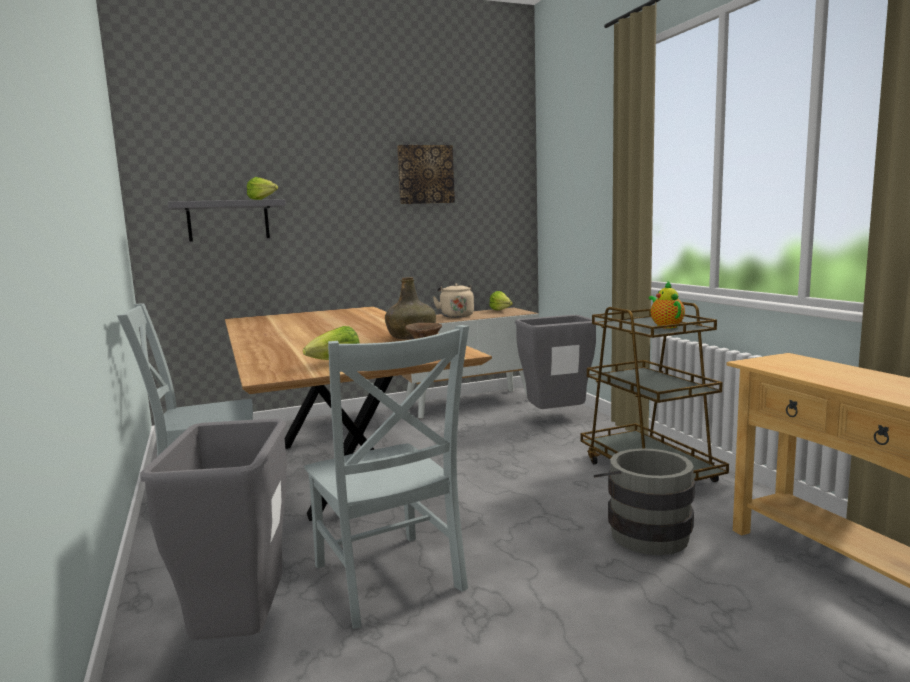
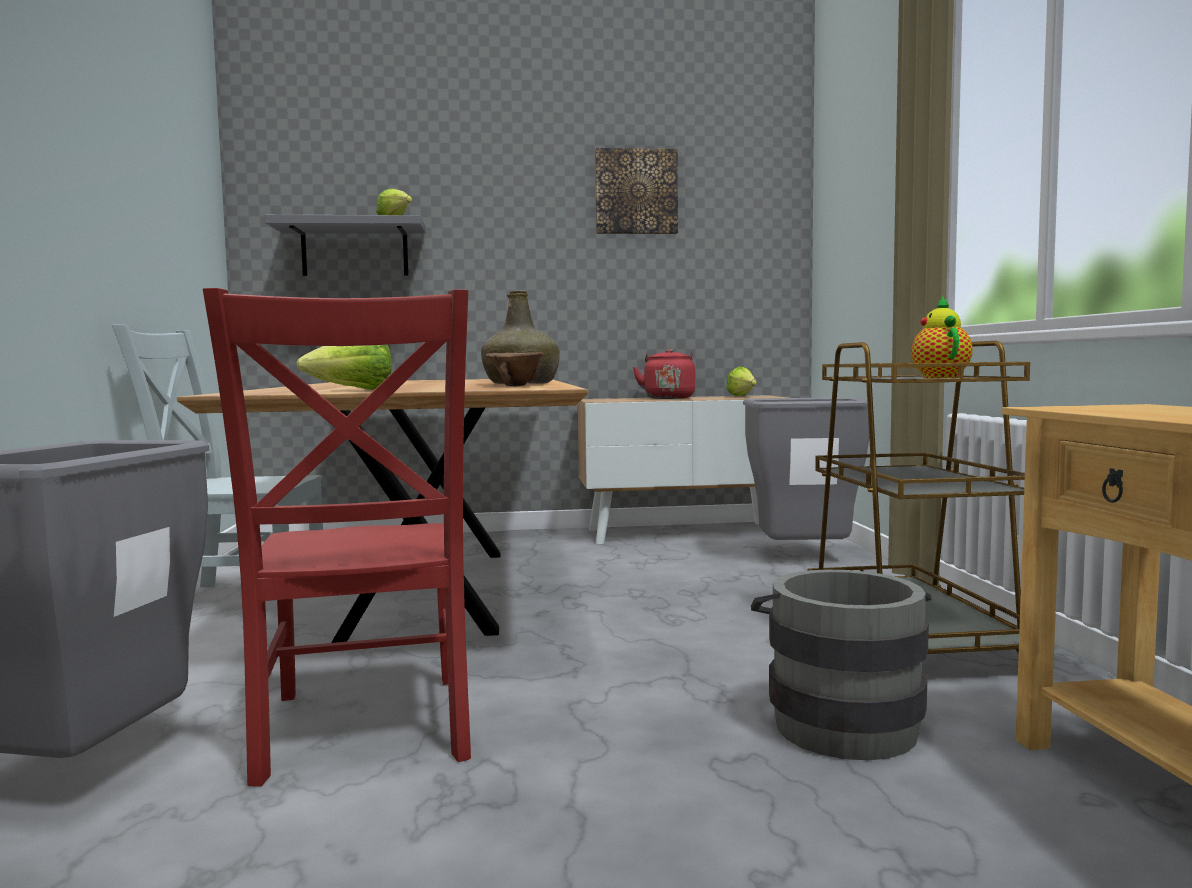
camera: 15 degrees right, 5 degrees down
(389, 581) = (364, 731): grey chair -> red chair
(456, 316) = (668, 398): beige kettle -> red kettle

